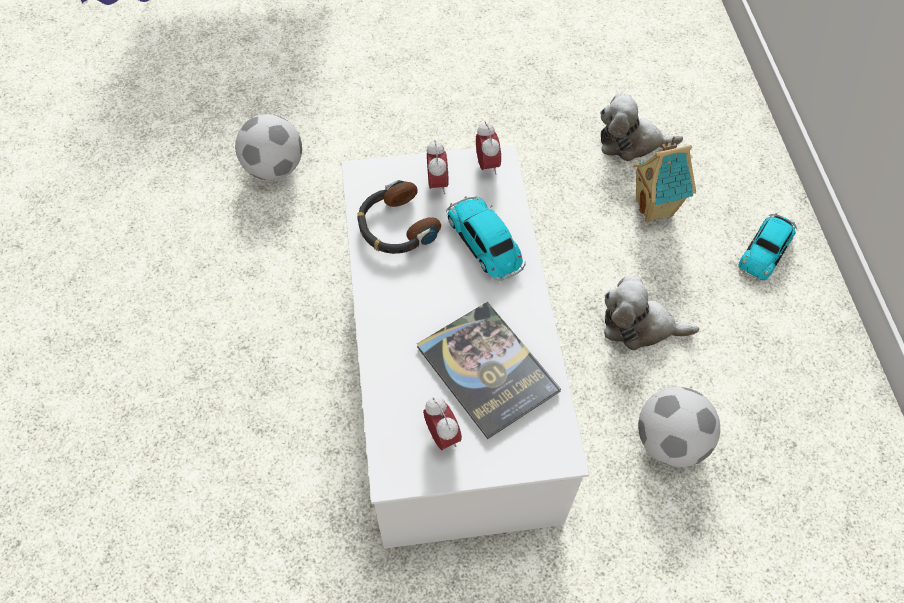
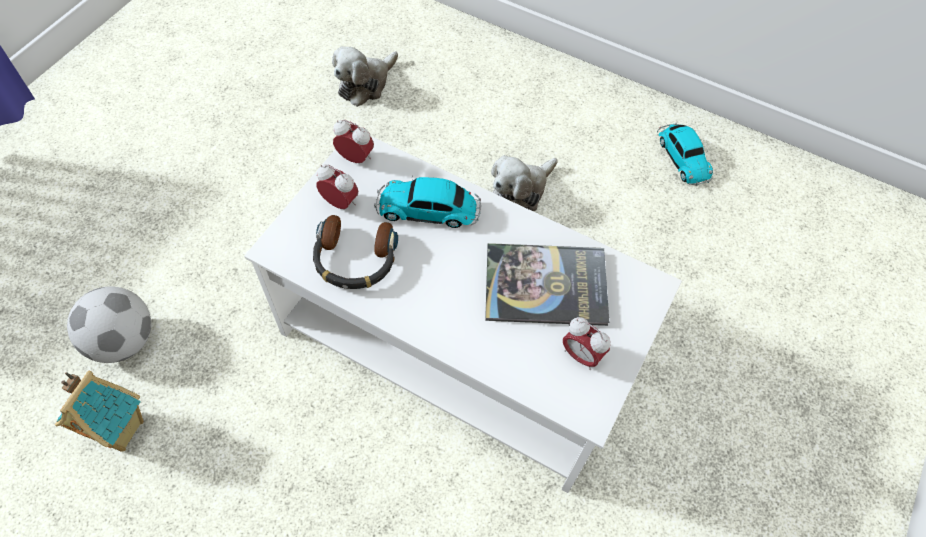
camera: 55 degrees left, 0 degrees up
(442, 436) = (581, 355): alarm clock -> alarm clock turned 150 degrees counterclockwise
(655, 208) = (434, 112): toy house -> toy house (121, 429)
(670, 442) = (622, 240): football -> none
(766, 249) = (525, 80): toy car -> toy car (682, 157)

